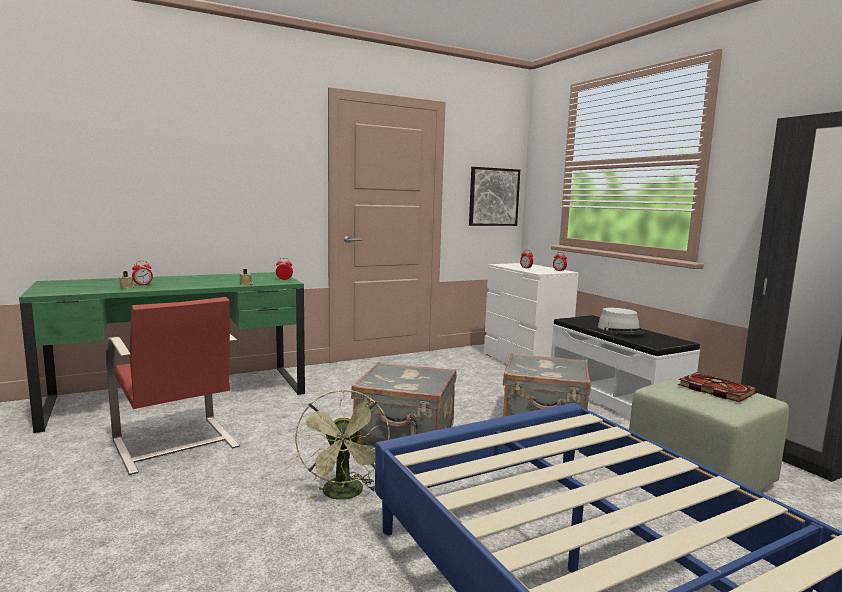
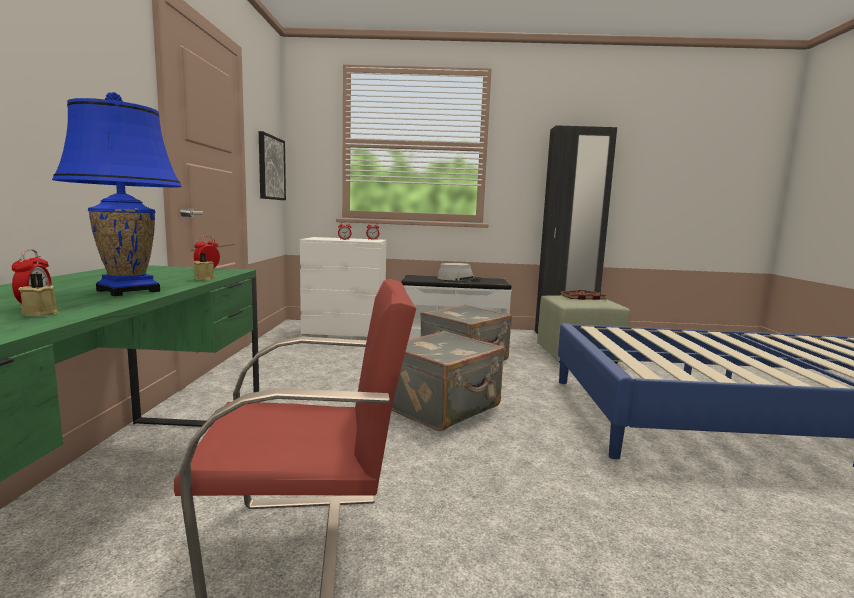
camera: 60 degrees left, 0 degrees up
(191, 284) = (128, 291): none -> blue table lamp
(345, 495) = (542, 460): green fan -> none

